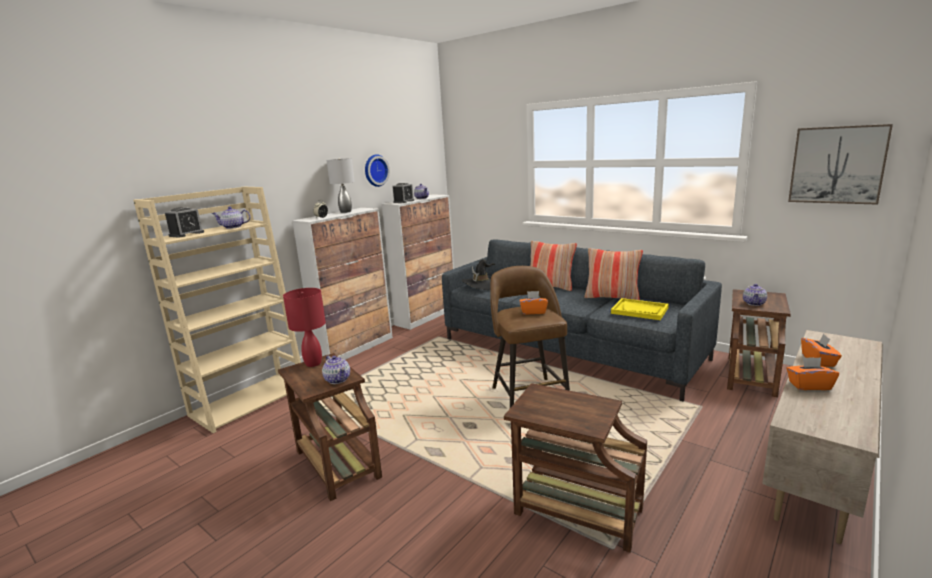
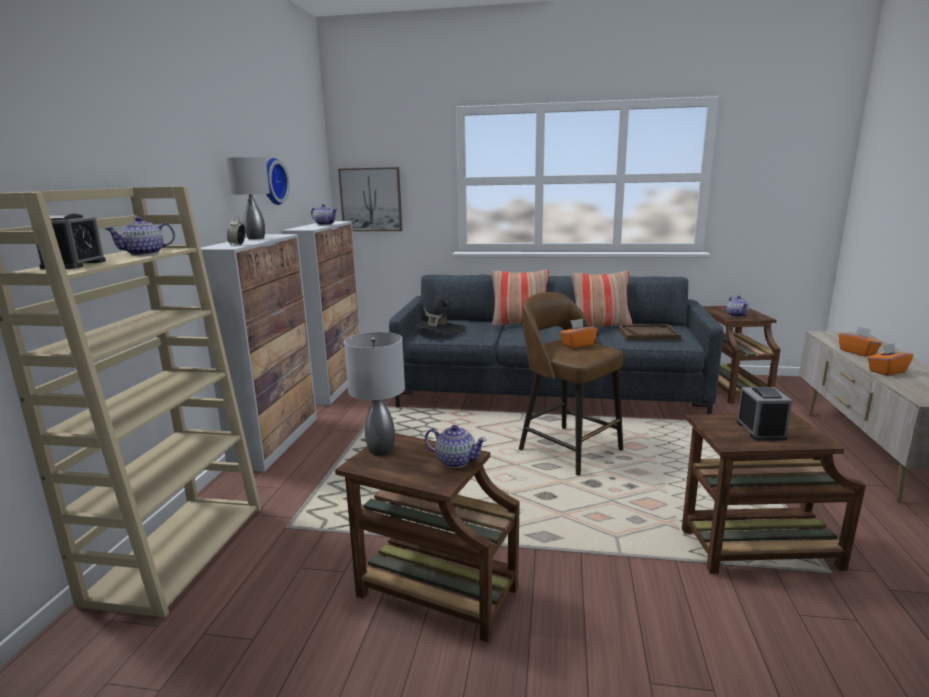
camera: 30 degrees left, 0 degrees up
(313, 363) = (380, 449): red table lamp -> grey table lamp
(403, 201) = (310, 227): alarm clock -> alarm clock (760, 430)
(639, 310) = (648, 334): yellow tray -> brown tray
(837, 165) = (787, 179): picture -> picture (371, 199)

